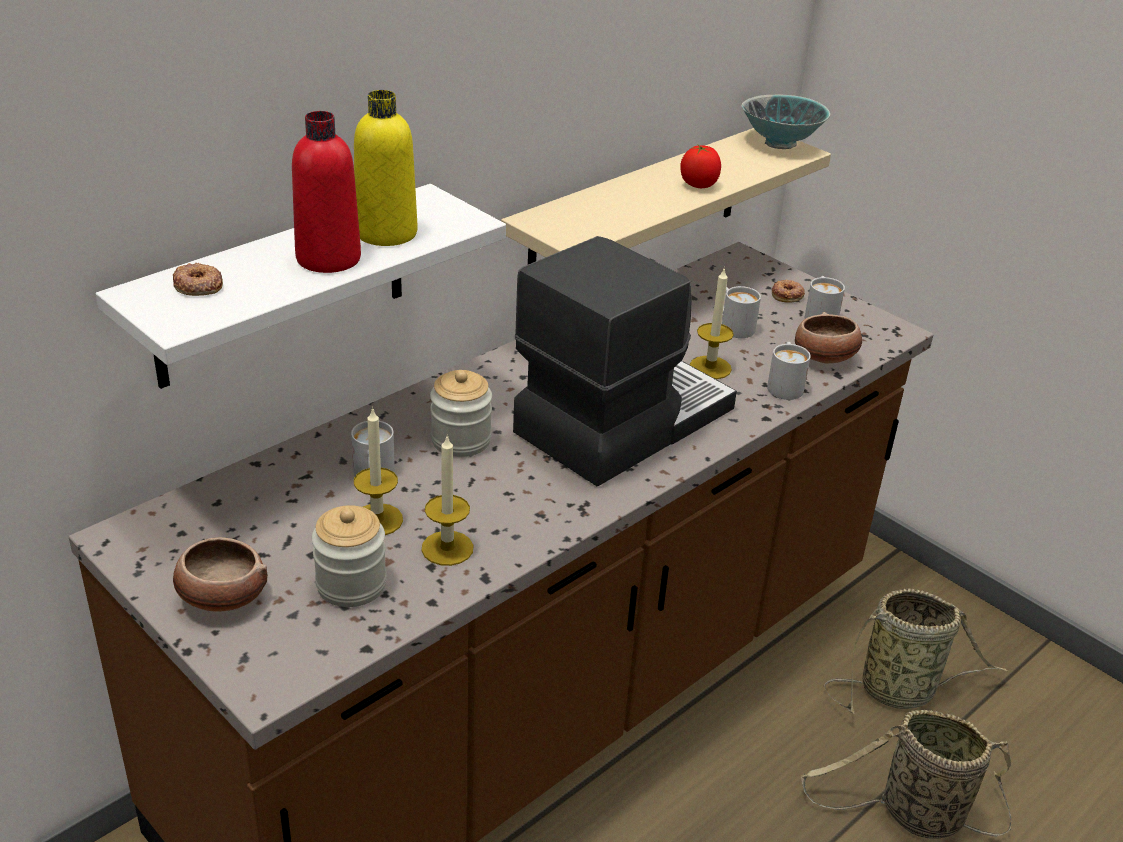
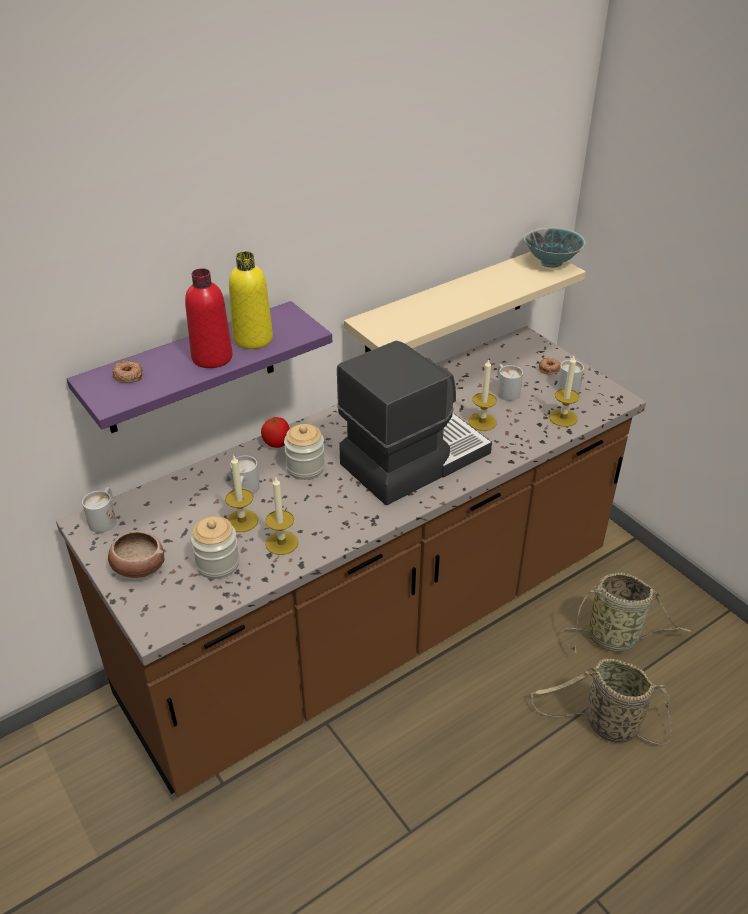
camera: 10 degrees right, 5 degrees up
(282, 286) = (190, 369): white shelf -> purple shelf
(698, 185) = (484, 296): tomato -> tomato (277, 443)
(784, 385) = (530, 437): white mug -> white mug (105, 519)
(824, 358) = (563, 418): bowl -> candle

